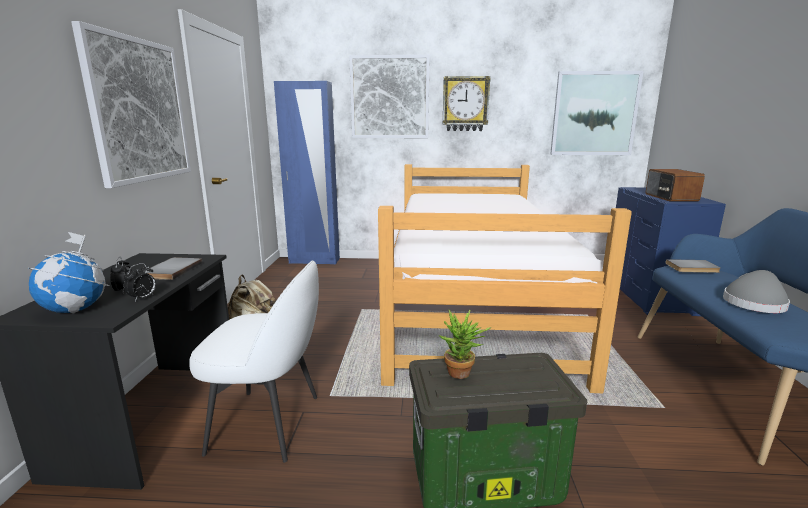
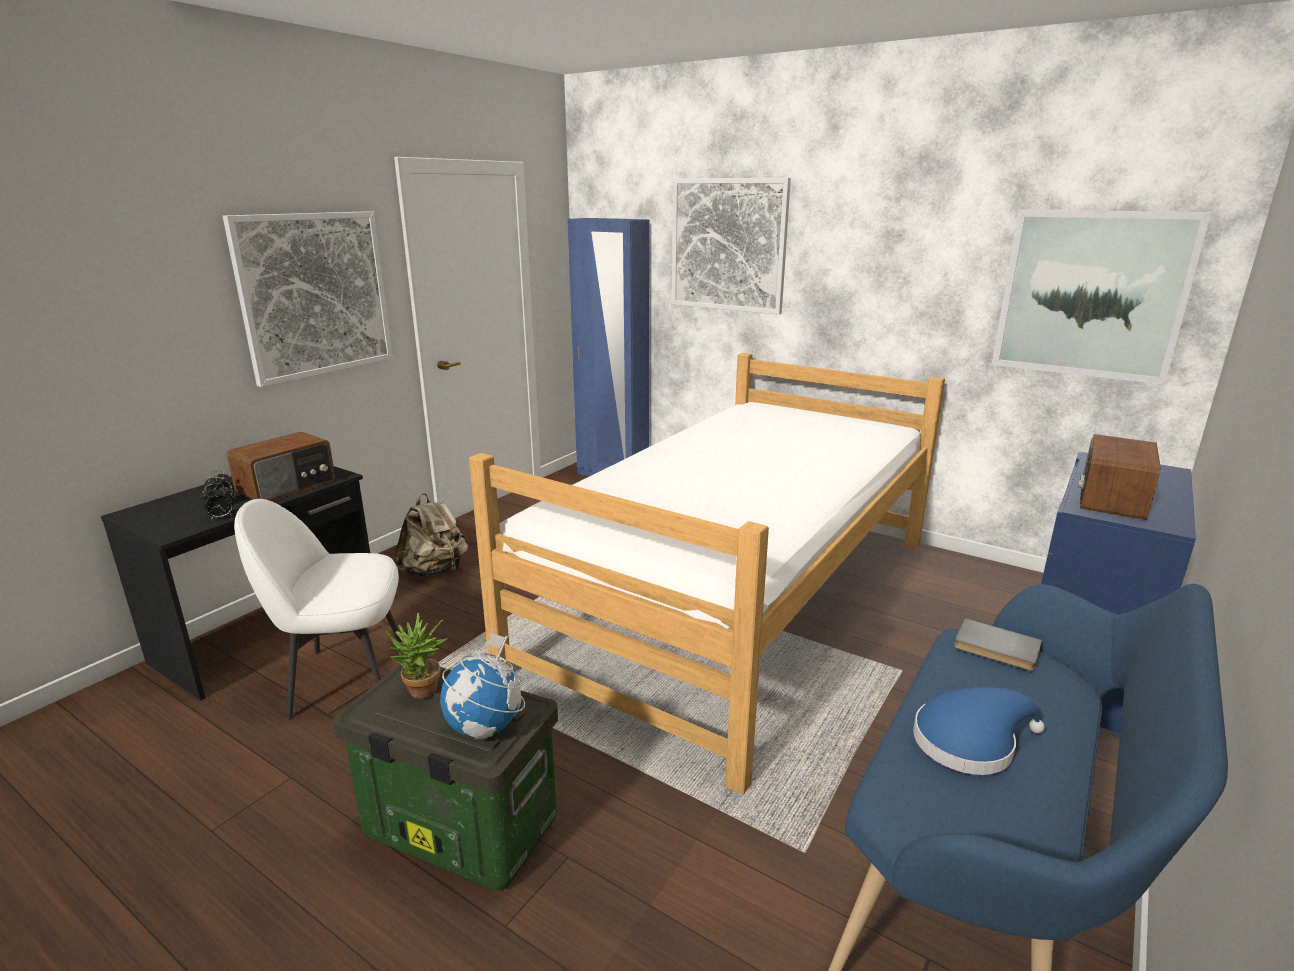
camera: 30 degrees right, 5 degrees up
(76, 310) = (165, 518): globe -> globe (486, 727)
(171, 270) = (288, 487): grey book -> radio
(268, 424) = (345, 678): white chair -> white chair turned 135 degrees clockwise
(465, 104) = (844, 262): wall clock -> none
(754, 303) = (969, 742): grey hat -> blue hat

